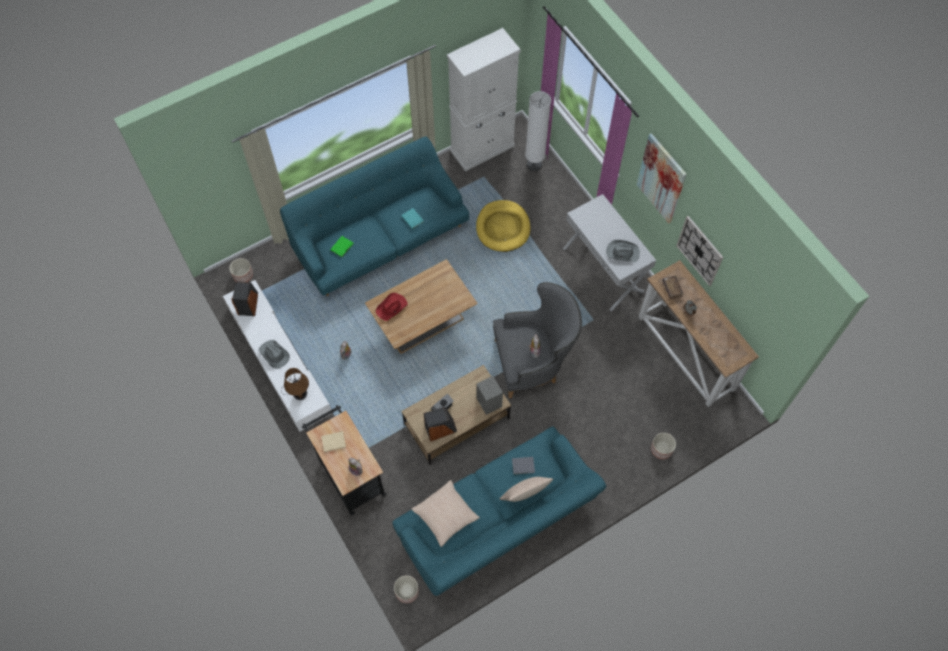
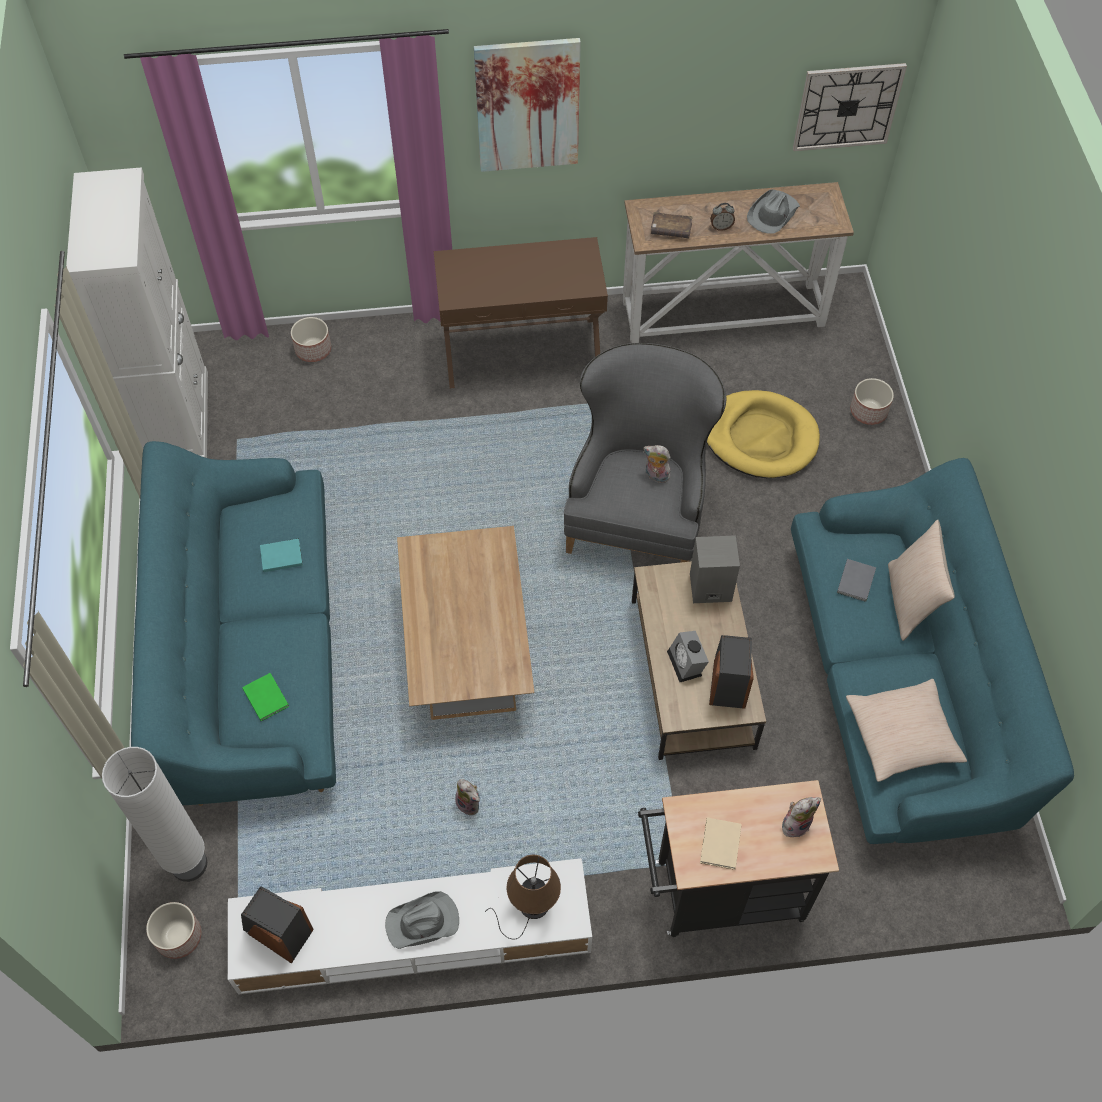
camera: 65 degrees left, 5 degrees down
(392, 307) = (446, 663): red hat -> none
(407, 591) = (981, 881): planter -> planter (313, 349)
(503, 228) = (357, 453): yellow dog bed -> yellow dog bed (760, 437)
(534, 165) = (264, 360): white floor lamp -> white floor lamp (189, 864)
(603, 269) = (521, 351): white console table -> brown console table
(622, 252) = (558, 271): grey hat -> grey hat (772, 214)
(700, 250) = (656, 142): wall clock -> wall clock (847, 106)

